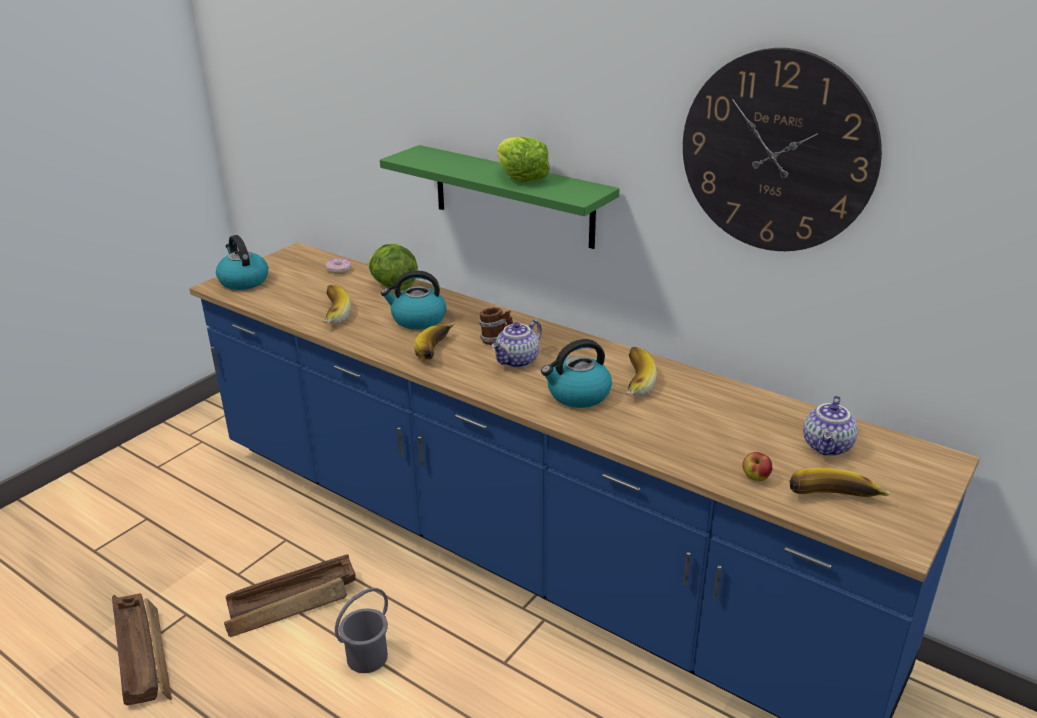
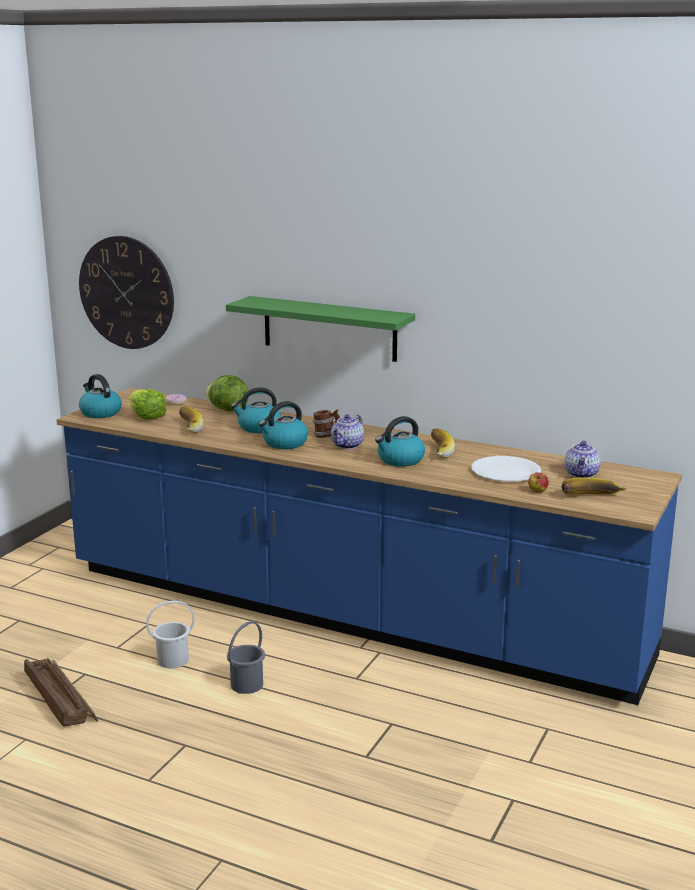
camera: 10 degrees left, 10 degrees down
(293, 603) = (172, 660): crate -> white bucket
(438, 351) = (284, 443): banana -> kettle
(520, 177) = (340, 310): lettuce -> lettuce (146, 416)
(717, 430) = (505, 471): none -> white plate
(777, 153) = (527, 278): wall clock -> wall clock (126, 292)

